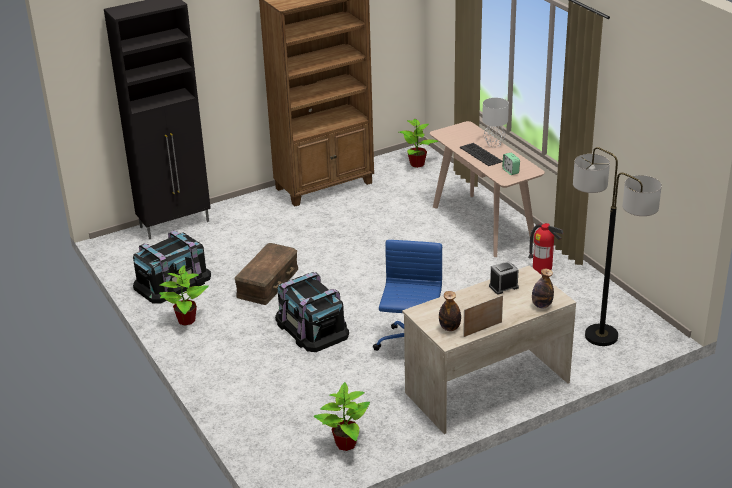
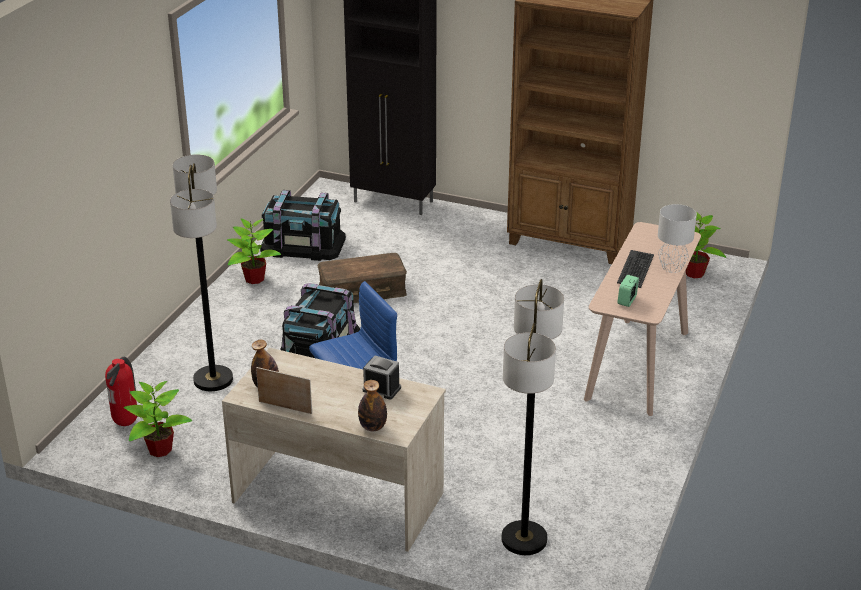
camera: 50 degrees right, 0 degrees up
(290, 387) = (213, 379): none -> floor lamp
(542, 273) = (596, 445): fire extinguisher -> fire extinguisher (126, 423)

